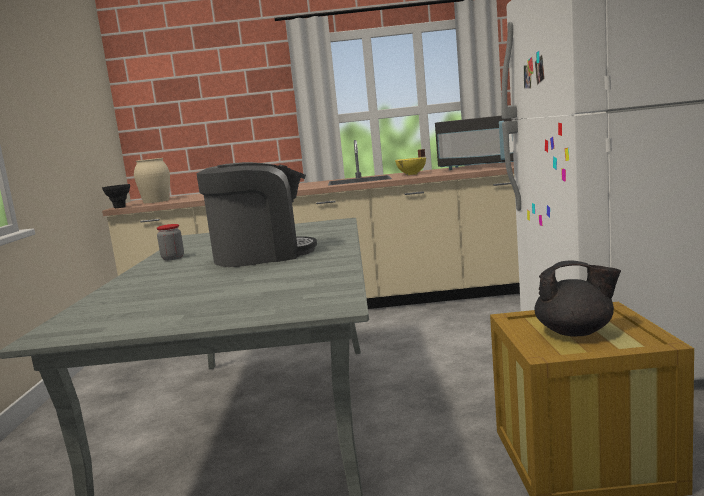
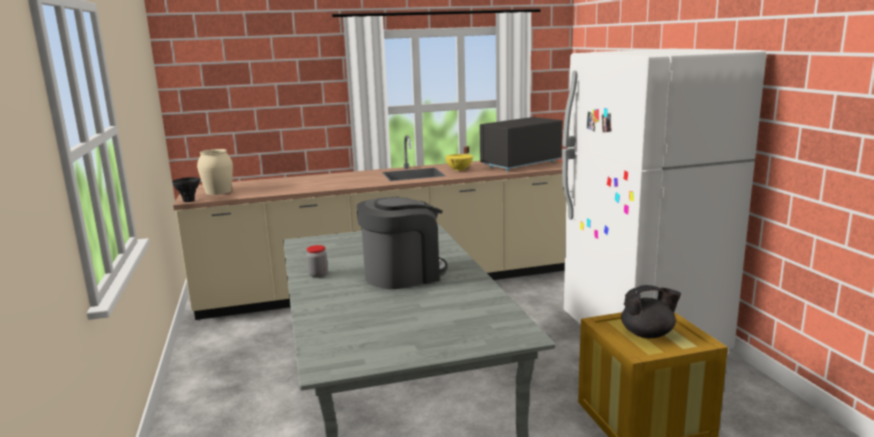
camera: 15 degrees left, 5 degrees up
(485, 166) = (520, 164): black microwave -> black microwave turned 135 degrees clockwise

